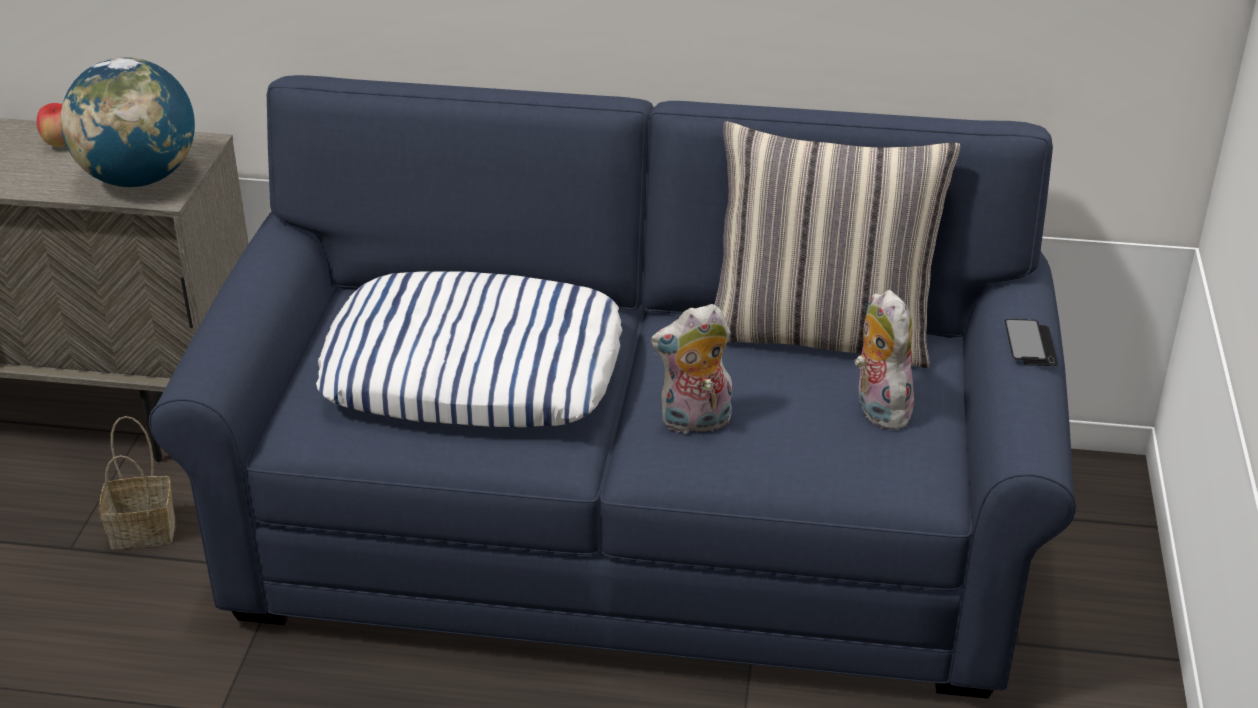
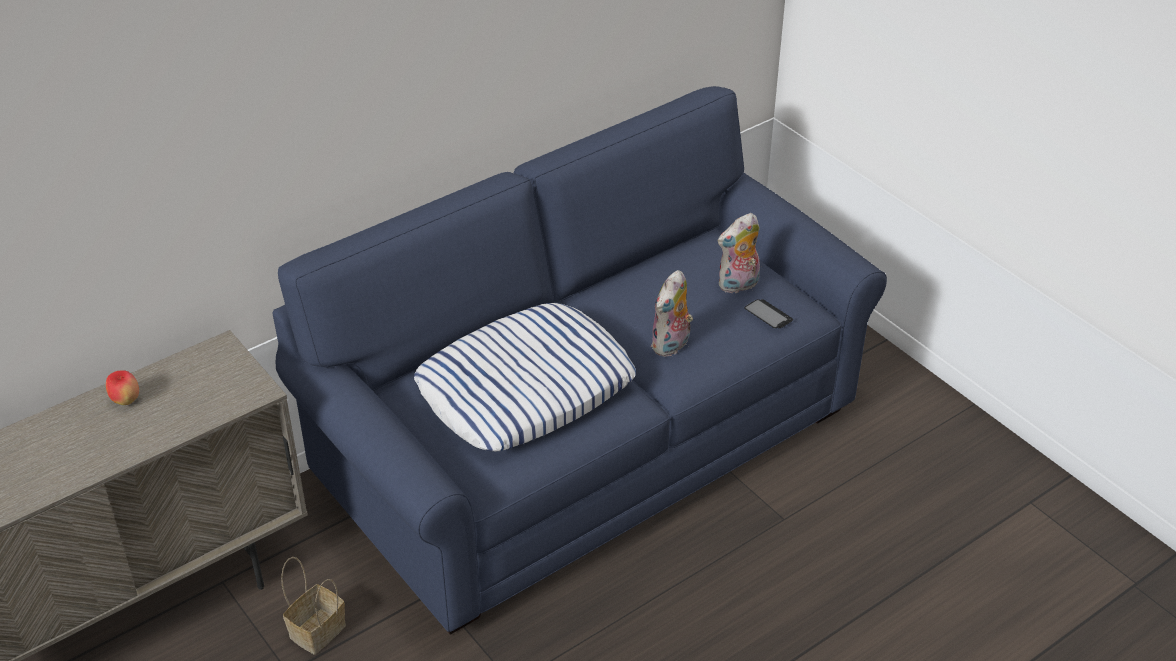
camera: 45 degrees left, 5 degrees up
(139, 178) = (223, 390): globe -> none
(821, 333) = (660, 262): pillow -> none
(877, 408) = (738, 285): plush toy -> plush toy turned 60 degrees counterclockwise
(1030, 345) = (788, 210): phone -> phone (768, 315)

